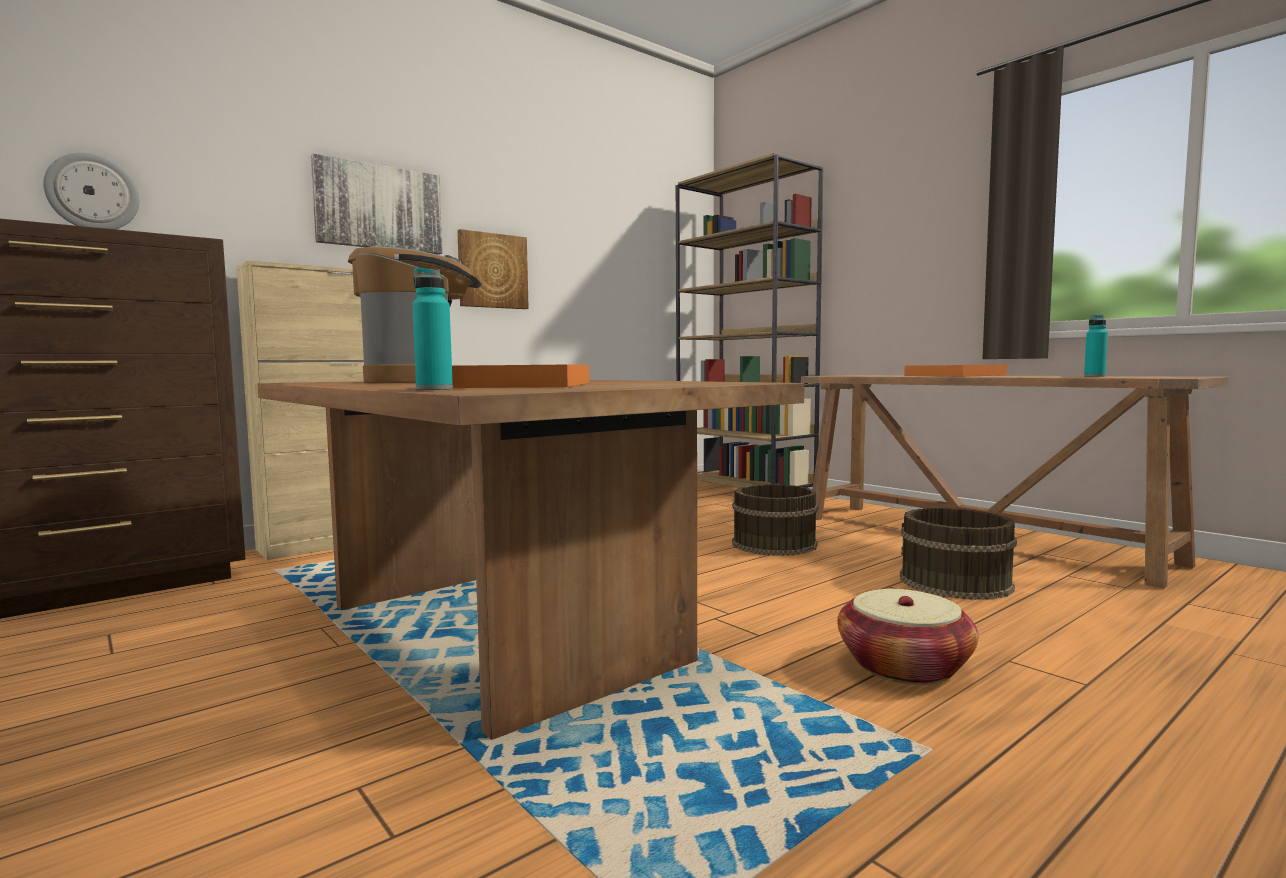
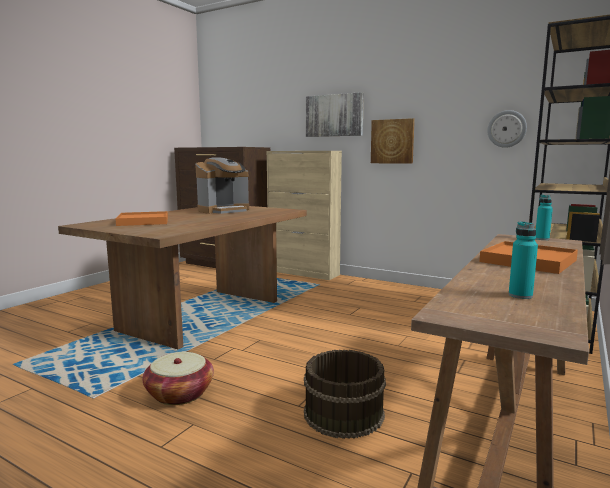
camera: 70 degrees right, 5 degrees up
(93, 192) = (244, 128): wall clock -> wall clock (506, 129)
(434, 389) = (106, 221): turquoise bottle -> turquoise bottle (542, 239)
(773, 544) = (390, 349): brown bucket -> none

